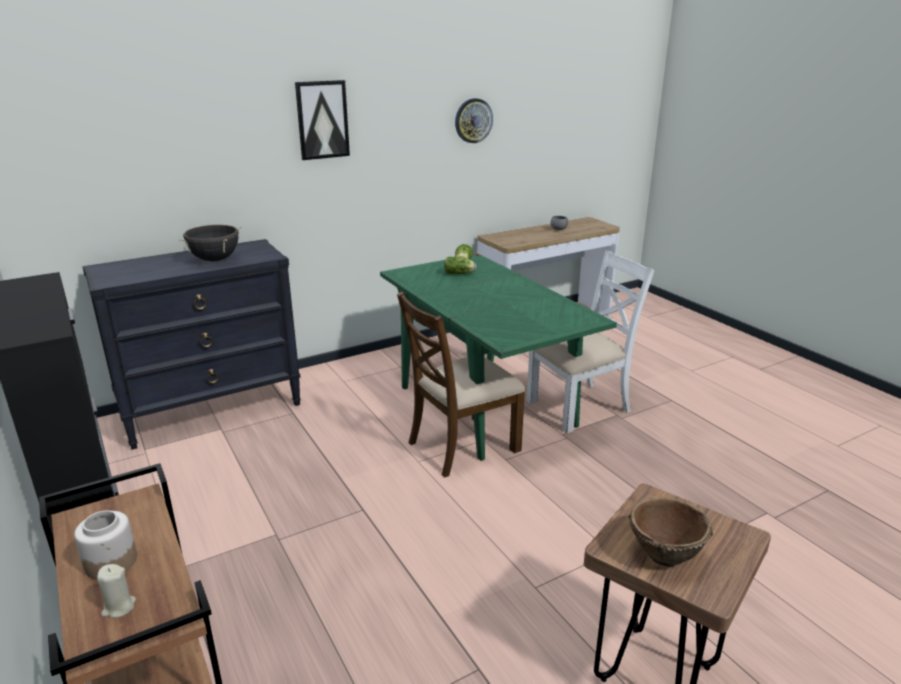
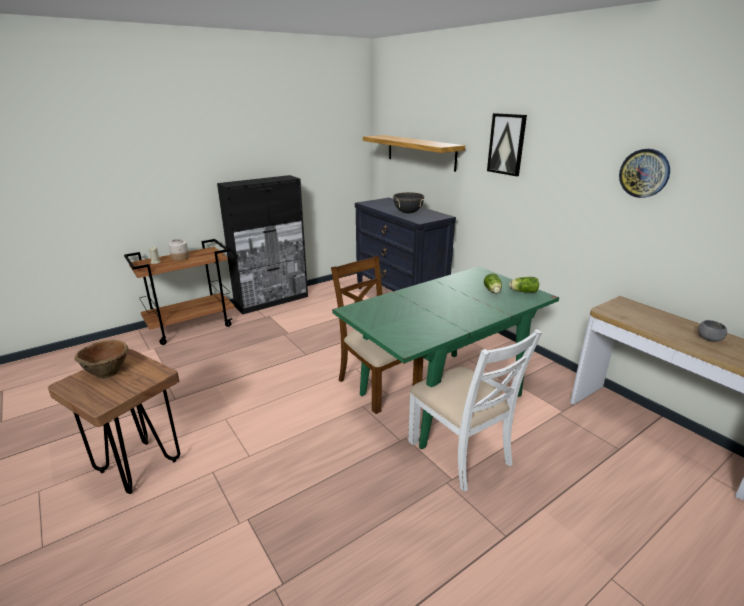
camera: 85 degrees right, 0 degrees up
(148, 163) = (420, 152): none -> shelf

